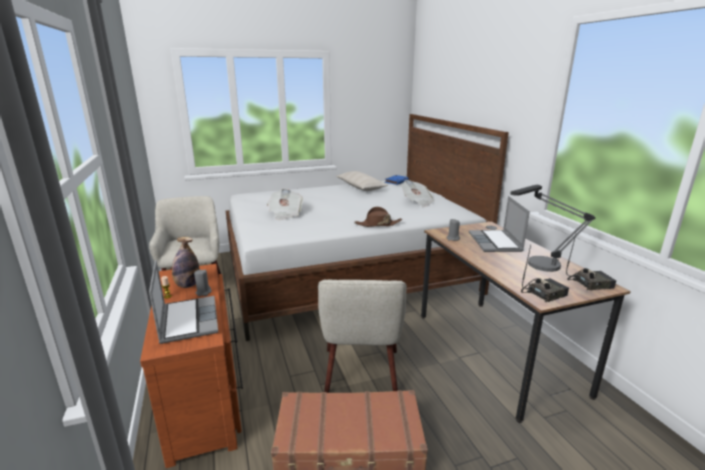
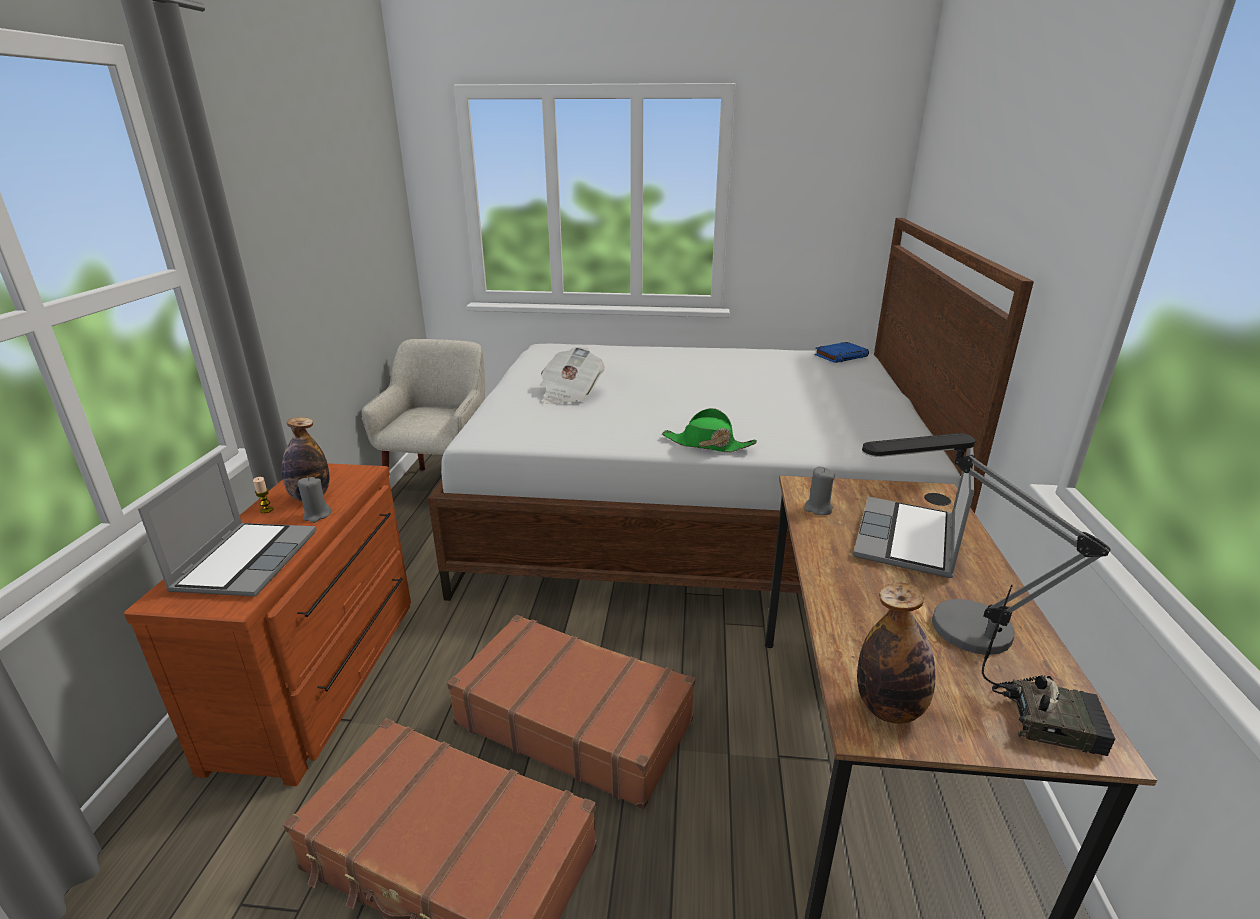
camera: 25 degrees right, 5 degrees up
(360, 187) = (758, 358): beige pillow -> none
(361, 372) = (574, 720): beige armchair -> brown suitcase
(378, 224) = (707, 444): brown hat -> green hat
(417, 202) = (837, 408): newspaper -> none
(543, 293) = (889, 708): radio -> bottle

